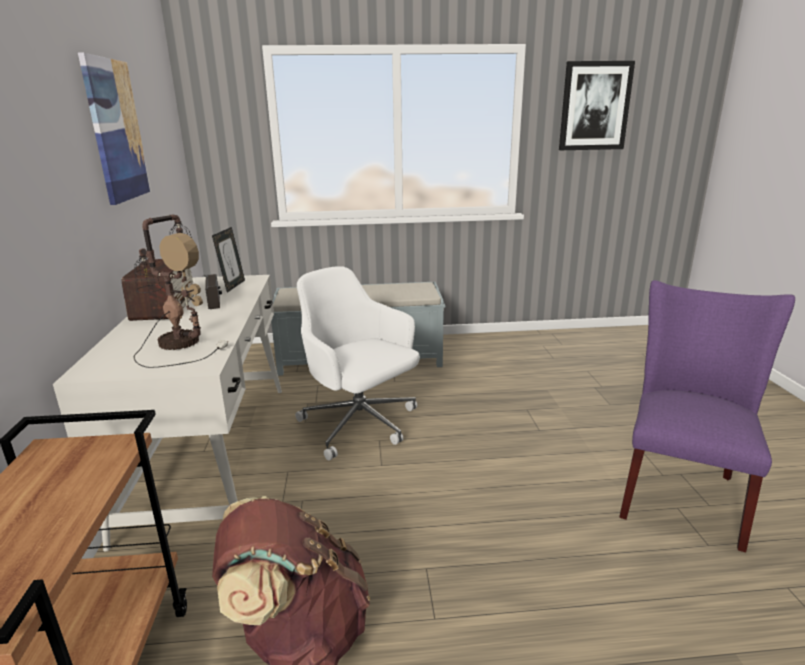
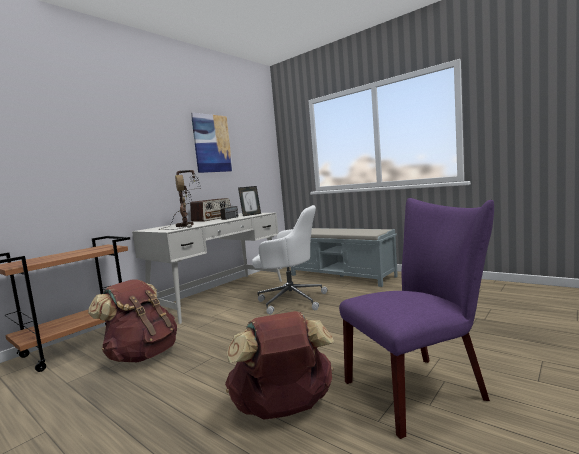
camera: 45 degrees right, 15 degrees down
(360, 424) = (290, 300): white office chair -> white office chair turned 105 degrees clockwise
(594, 106) = (529, 89): picture -> none
(632, 587) = (284, 410): none -> brown backpack

